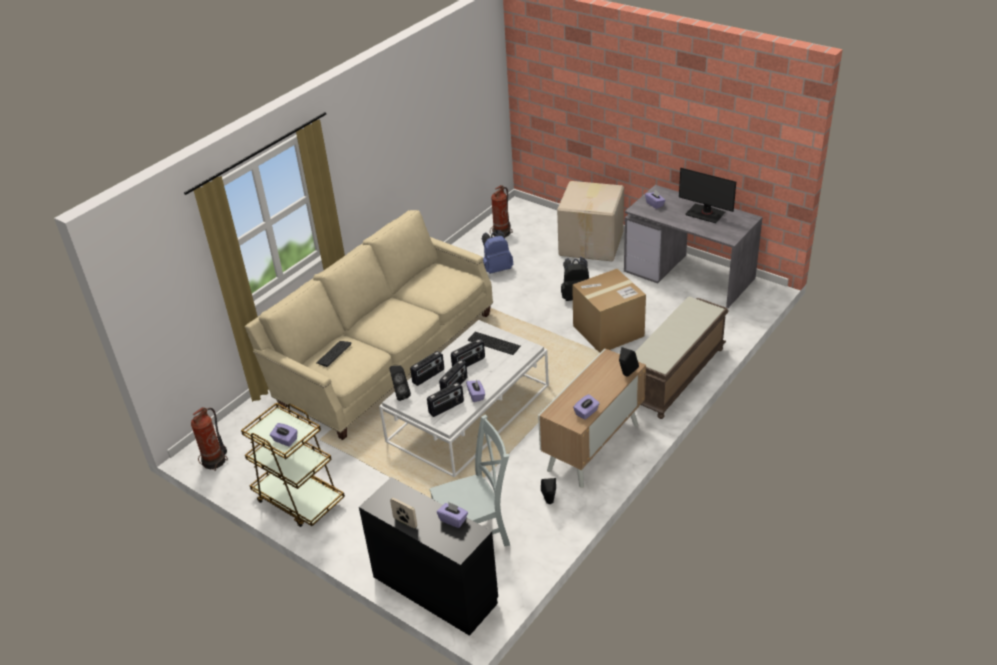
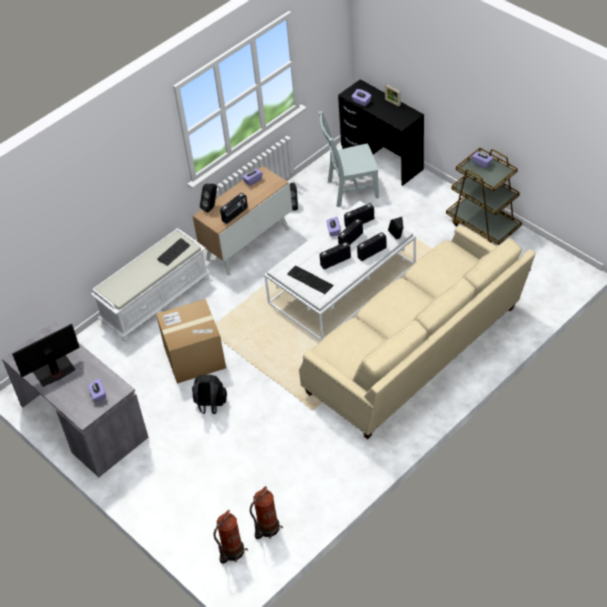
camera: 170 degrees left, 10 degrees up
(215, 460) = (560, 263): fire extinguisher -> fire extinguisher (231, 551)
(334, 354) = (456, 273): keyboard -> keyboard (174, 252)
(497, 269) = (285, 463): blue backpack -> none
(592, 243) = (165, 489): cardboard box -> none
(593, 370) = (235, 214): none -> radio
(675, 376) = (156, 299): brown bench -> white bench
(705, 213) = (54, 371): monitor -> monitor turned 75 degrees counterclockwise

